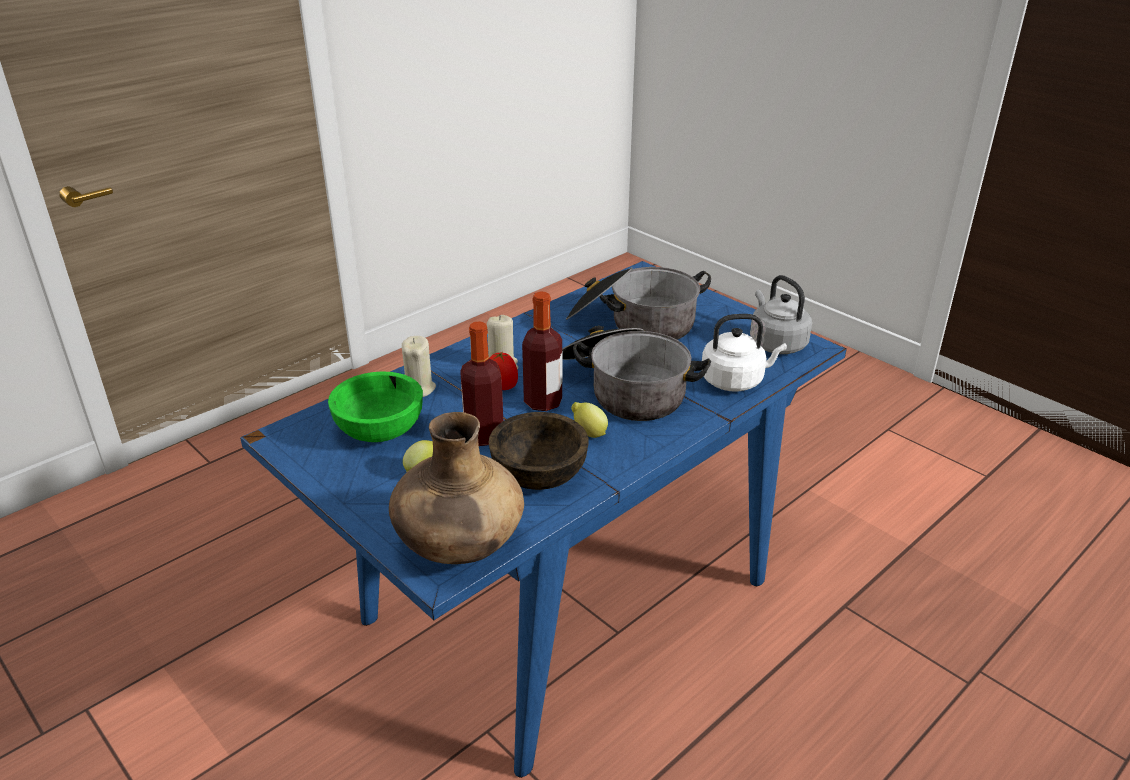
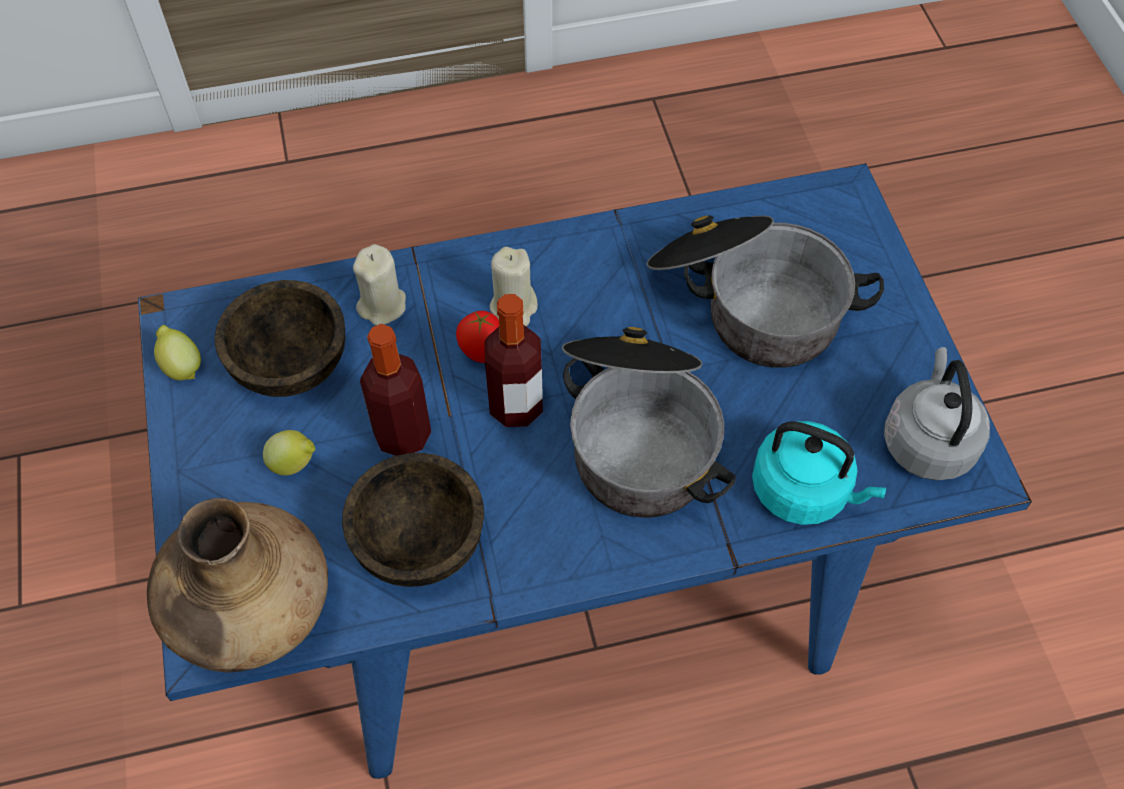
camera: 30 degrees right, 25 degrees up
(380, 431) = (290, 364): green bowl -> brown bowl
(588, 433) = (532, 495): lemon -> lemon (182, 366)
(735, 381) = (805, 491): white kettle -> turquoise kettle

